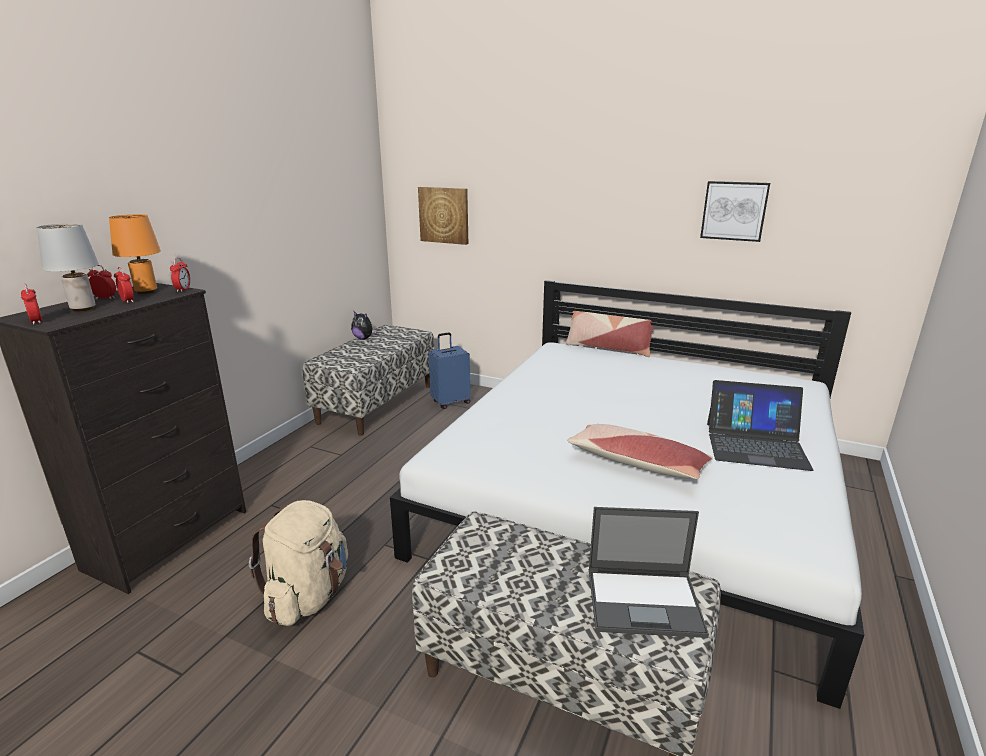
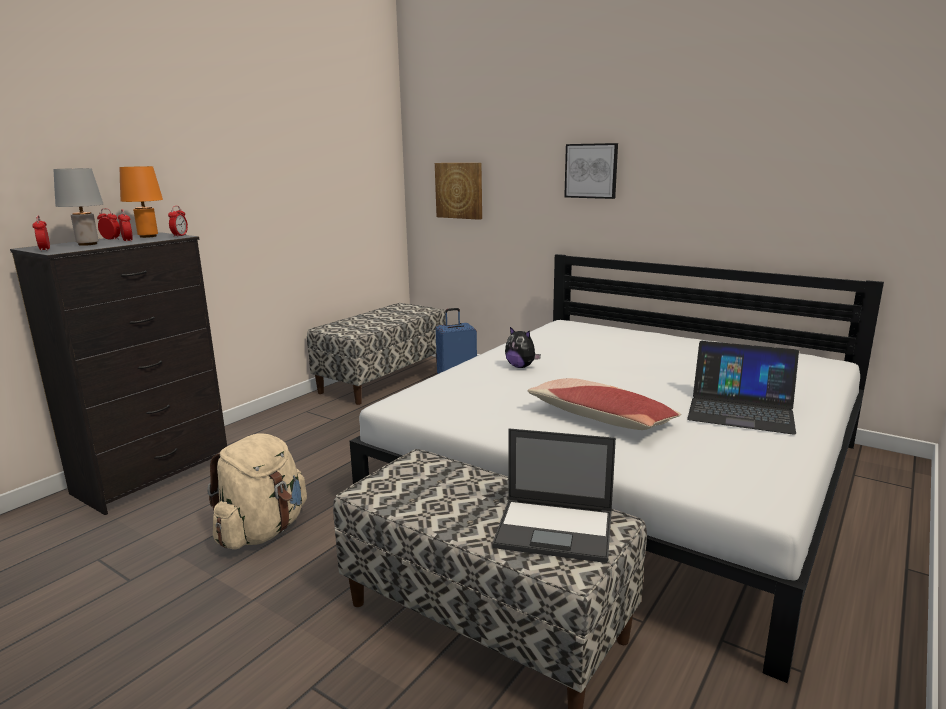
camera: 10 degrees right, 5 degrees down
(364, 338) = (374, 313): plush toy -> plush toy (521, 366)
(608, 348) = (619, 325): pillow -> none
(734, 211) = (750, 174): picture -> picture (591, 171)

